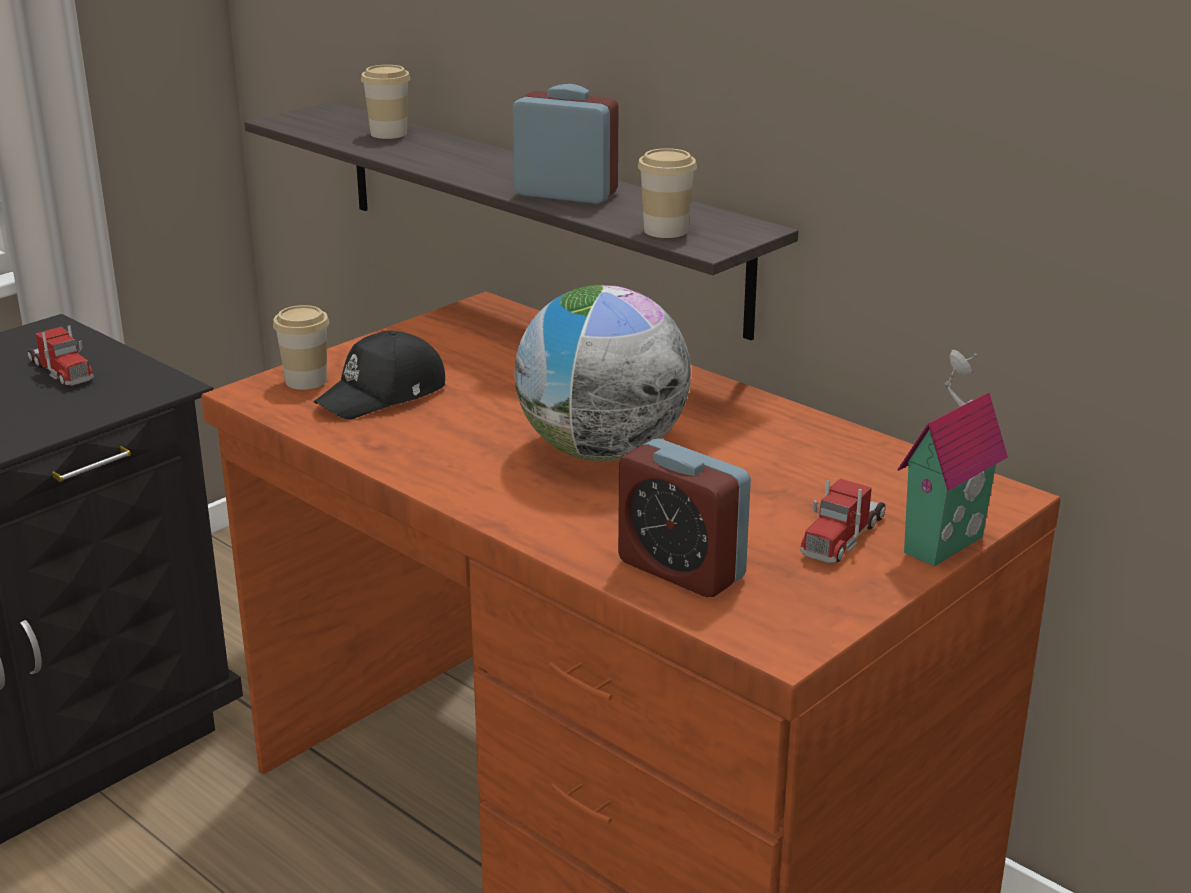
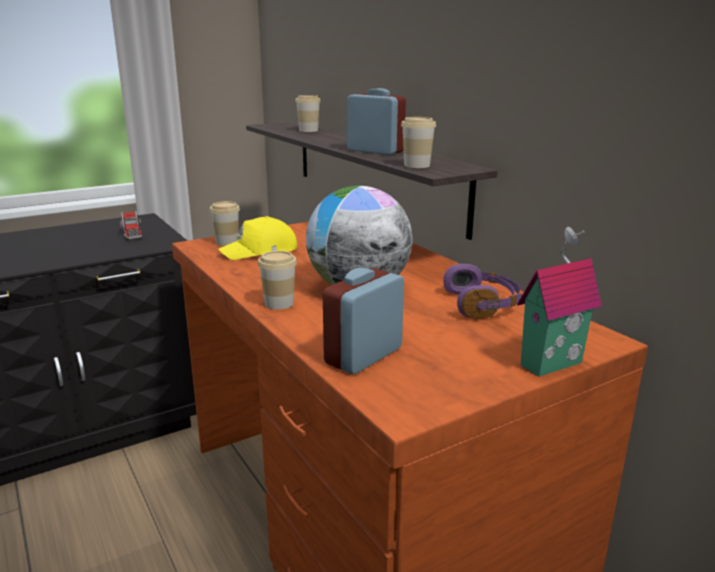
camera: 15 degrees right, 5 degrees down
(384, 395) = (260, 251): black cap -> yellow cap
(493, 497) = (279, 303): none -> cup
(681, 569) = (364, 356): alarm clock -> alarm clock turned 75 degrees clockwise
(808, 457) = (482, 304): none -> purple headphones
(843, 536) = (482, 350): toy truck -> none

